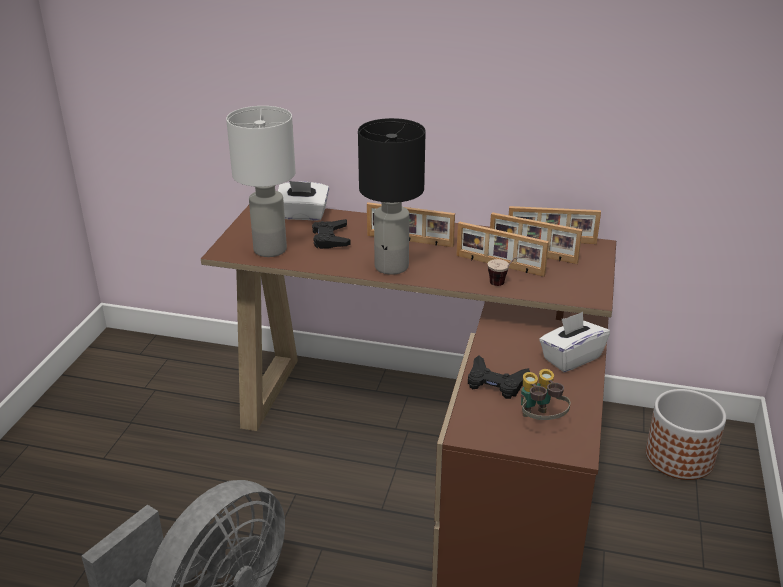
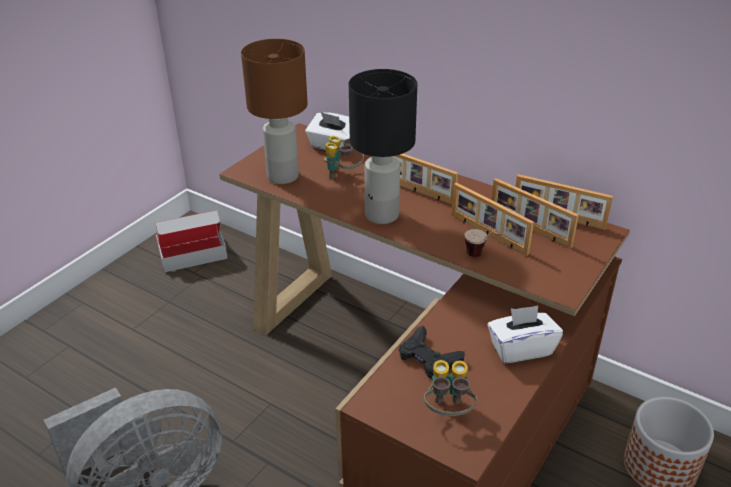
camera: 20 degrees right, 5 degrees up
(133, 369) = (192, 253): none -> cardboard box
(269, 250) = (282, 176): white table lamp -> brown table lamp
(331, 238) = (343, 175): black game controller -> binoculars

